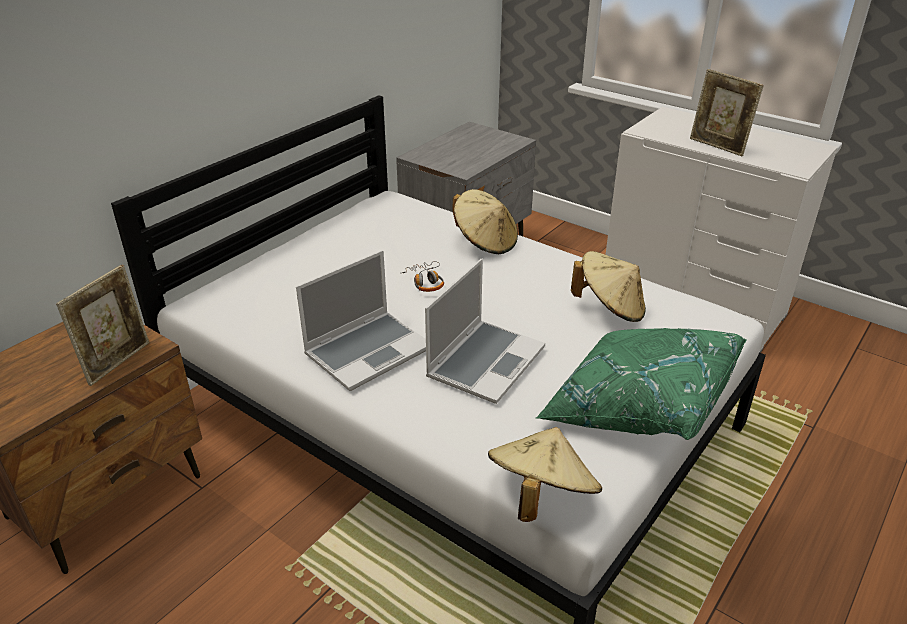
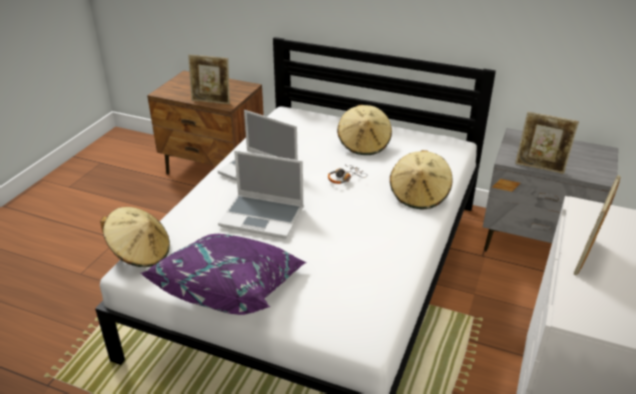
camera: 75 degrees right, 0 degrees up
(486, 161) = (540, 167): none -> picture frame
(609, 308) = (354, 267): beige hat -> beige hat (364, 144)
(637, 407) = (232, 289): green pillow -> purple pillow

